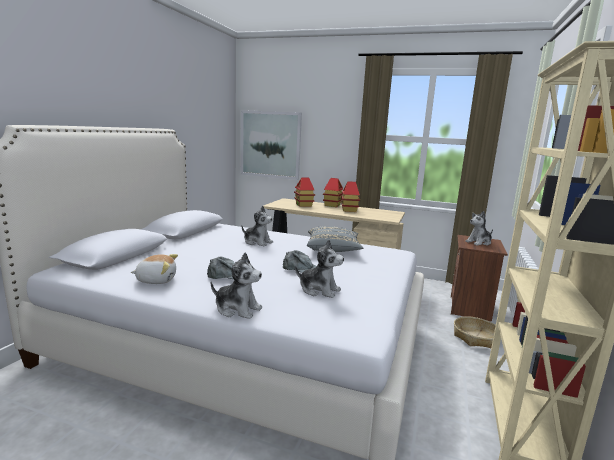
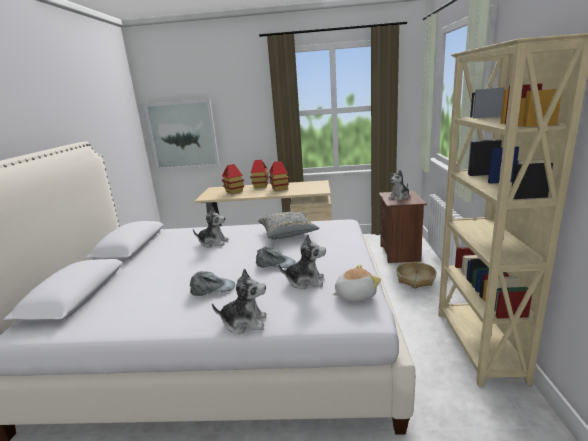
camera: 15 degrees left, 5 degrees up
(156, 280) = (141, 312): plush toy -> plush toy (354, 295)

